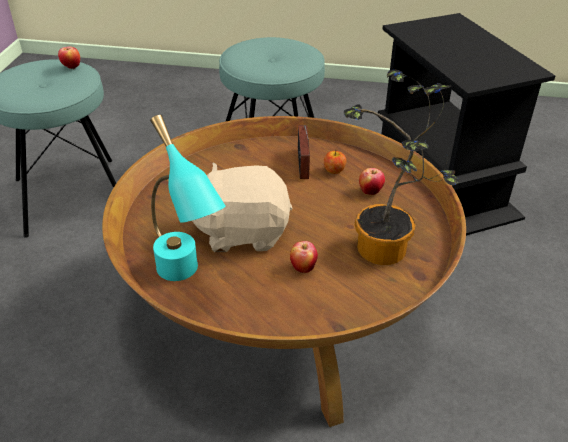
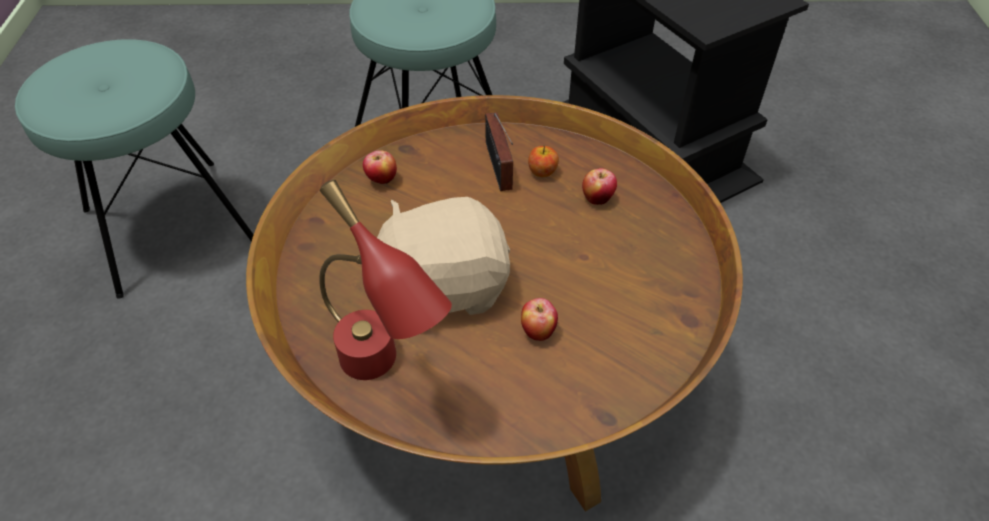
camera: 10 degrees left, 10 degrees up
(71, 67) = (139, 54): apple -> apple (381, 180)
(186, 278) = (386, 373): turquoise table lamp -> red table lamp
(387, 253) = (641, 293): potted plant -> none

